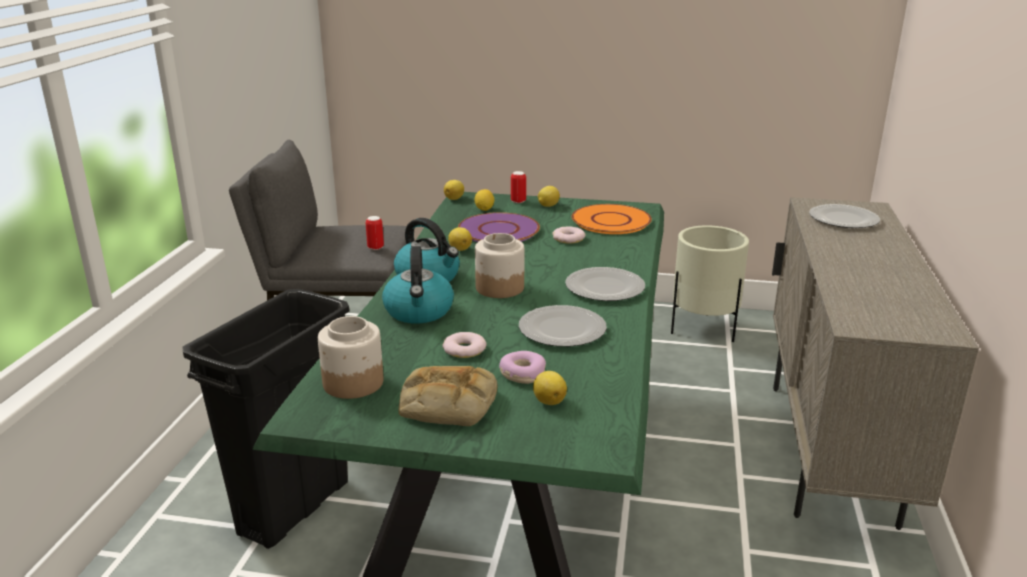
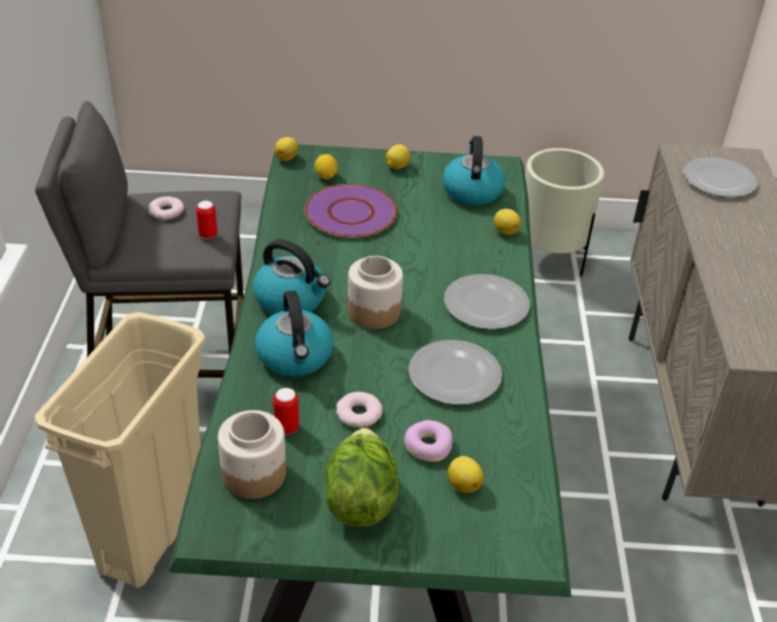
camera: 10 degrees left, 15 degrees up
(294, 507) = (152, 532): black trash can -> beige trash can
(446, 405) = (360, 499): bread -> lettuce
(460, 249) = (315, 248): lemon -> lemon (505, 231)
(518, 201) = (361, 160): can -> can (286, 428)
(568, 239) = (431, 224): donut -> donut (166, 212)
(610, 221) = (471, 191): orange plate -> kettle

